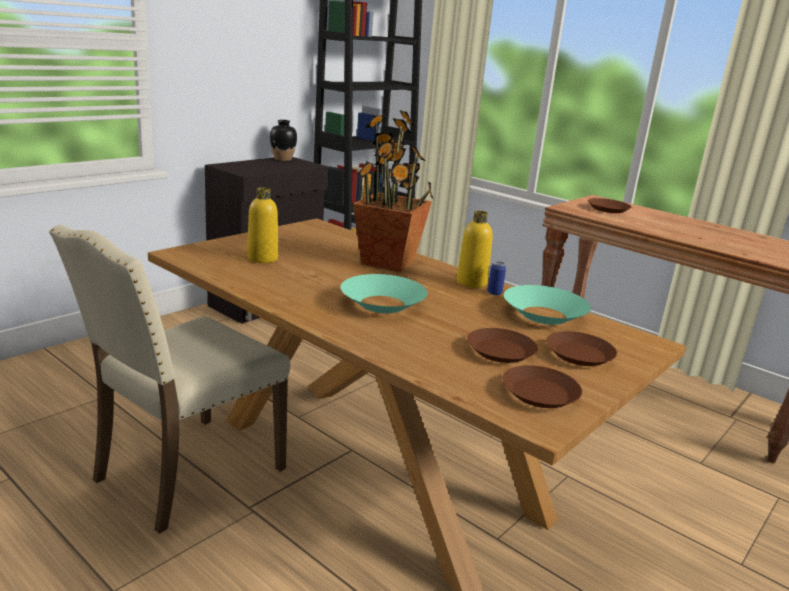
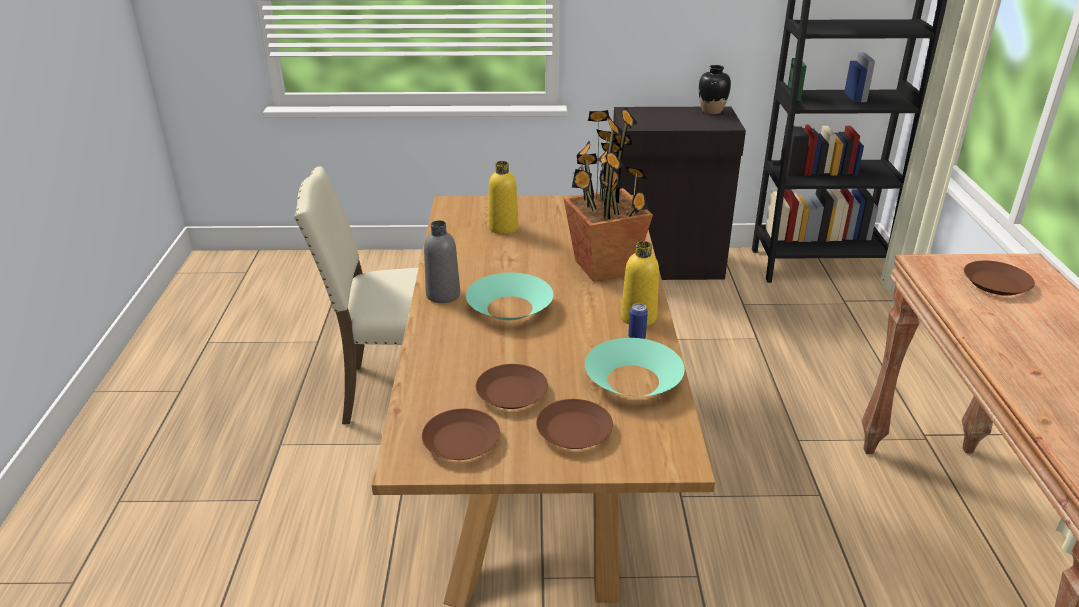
camera: 50 degrees right, 10 degrees up
(314, 313) = (443, 295): none -> grey bottle

